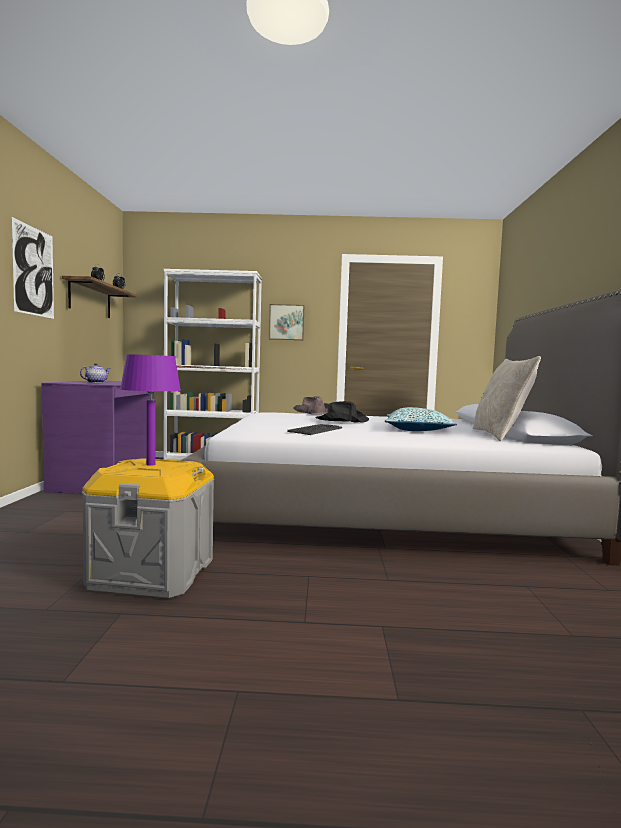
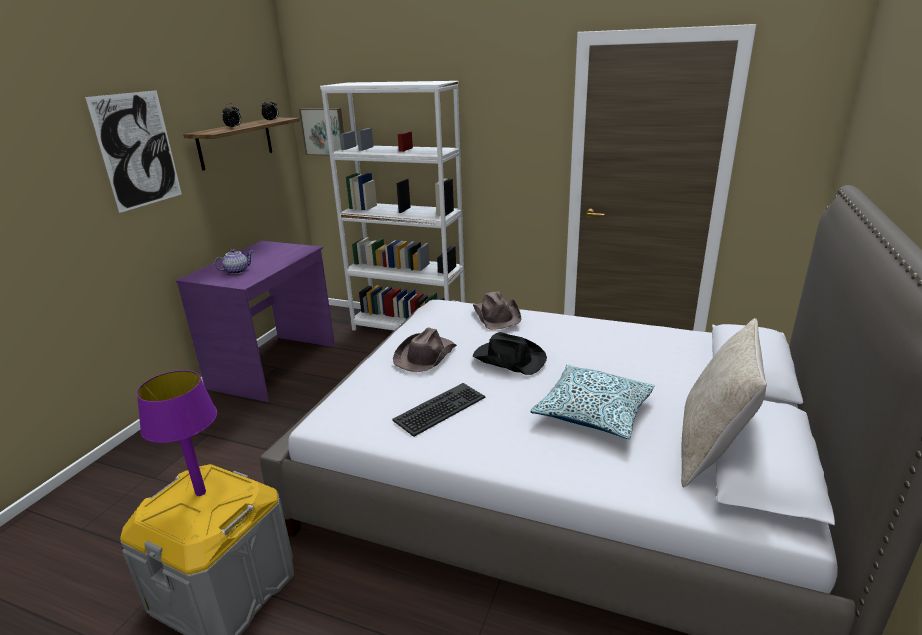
camera: 20 degrees right, 20 degrees up
(279, 420) = (425, 356): none -> brown hat
(286, 322) = (496, 144): picture -> picture (324, 131)

